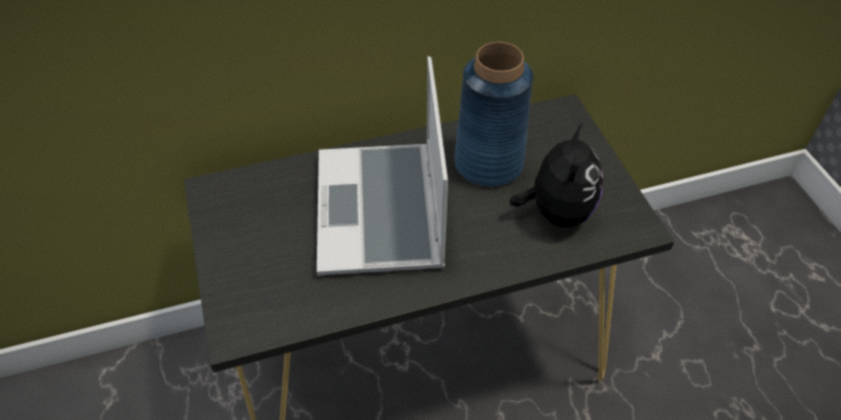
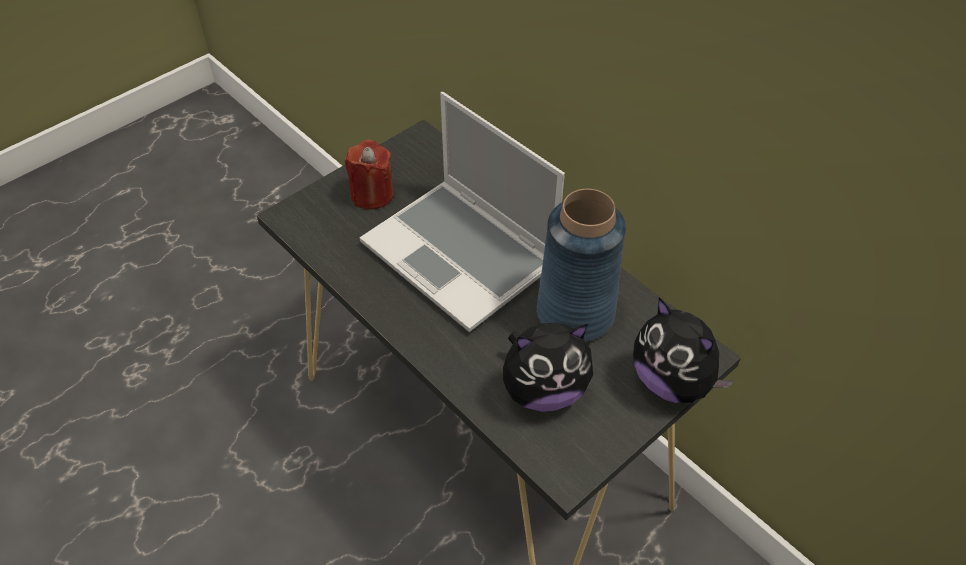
camera: 65 degrees right, 0 degrees up
(257, 253) = (372, 194): none -> red candle
(382, 212) = (462, 255): laptop -> laptop turned 105 degrees counterclockwise
(581, 136) = (672, 382): none -> plush toy

